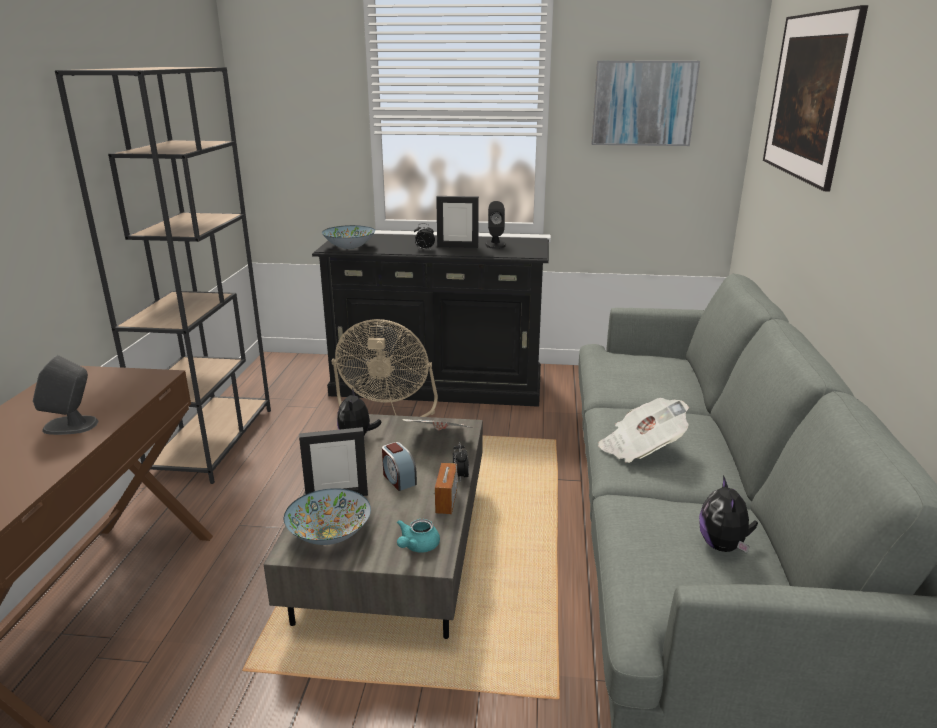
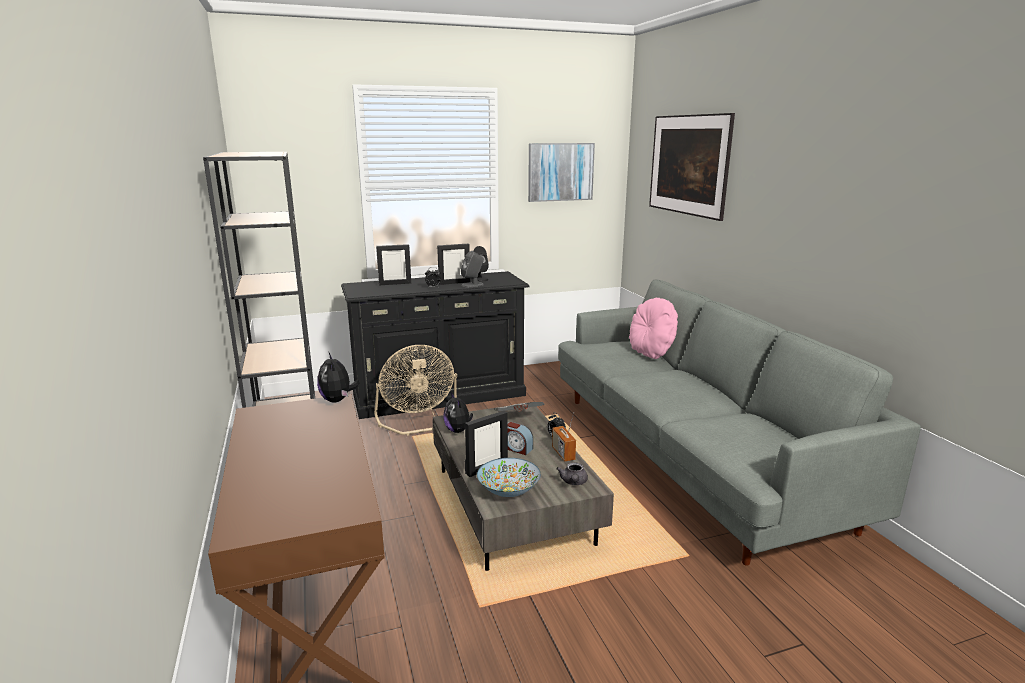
camera: 25 degrees left, 5 degrees down
(71, 425) = (320, 443): grey speaker -> grey speaker (473, 285)
(349, 247) = (371, 292): bowl -> none
(390, 239) = (395, 283): none -> picture frame
(417, 546) = (573, 482): turquoise teapot -> grey teapot
(640, 448) = (664, 393): newspaper -> none
(687, 384) = (651, 354): none -> pink pillow
(723, 546) = (757, 431): plush toy -> plush toy (338, 400)

